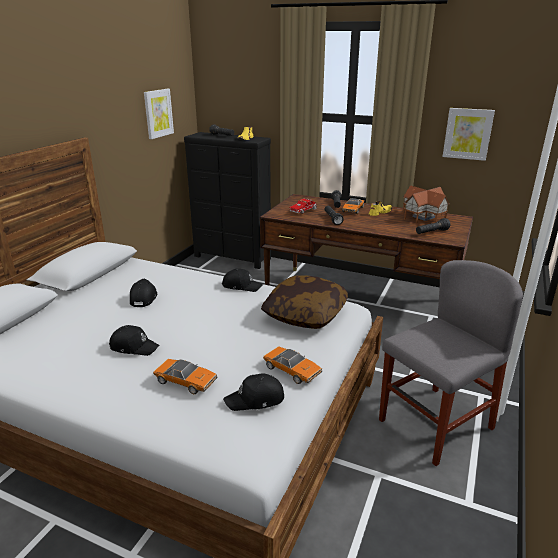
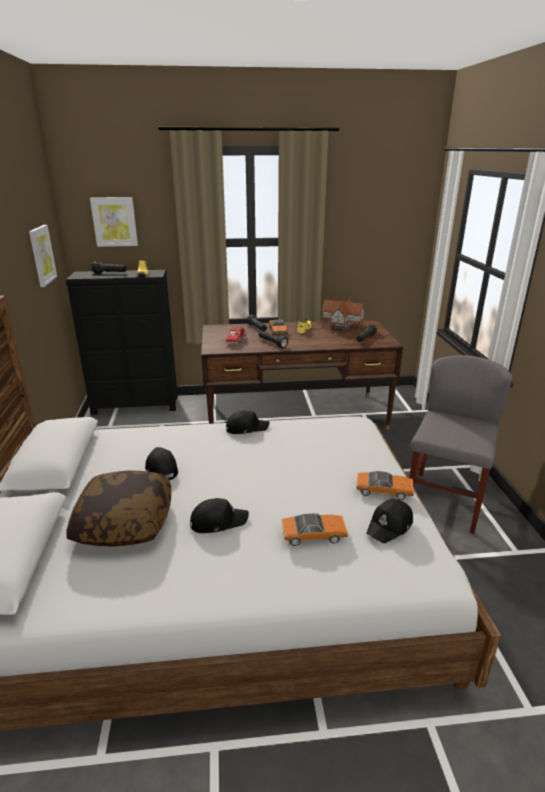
camera: 30 degrees left, 0 degrees up
(305, 314) = (333, 438): pillow -> pillow (124, 522)
(468, 134) = (361, 247): picture -> picture (114, 222)

